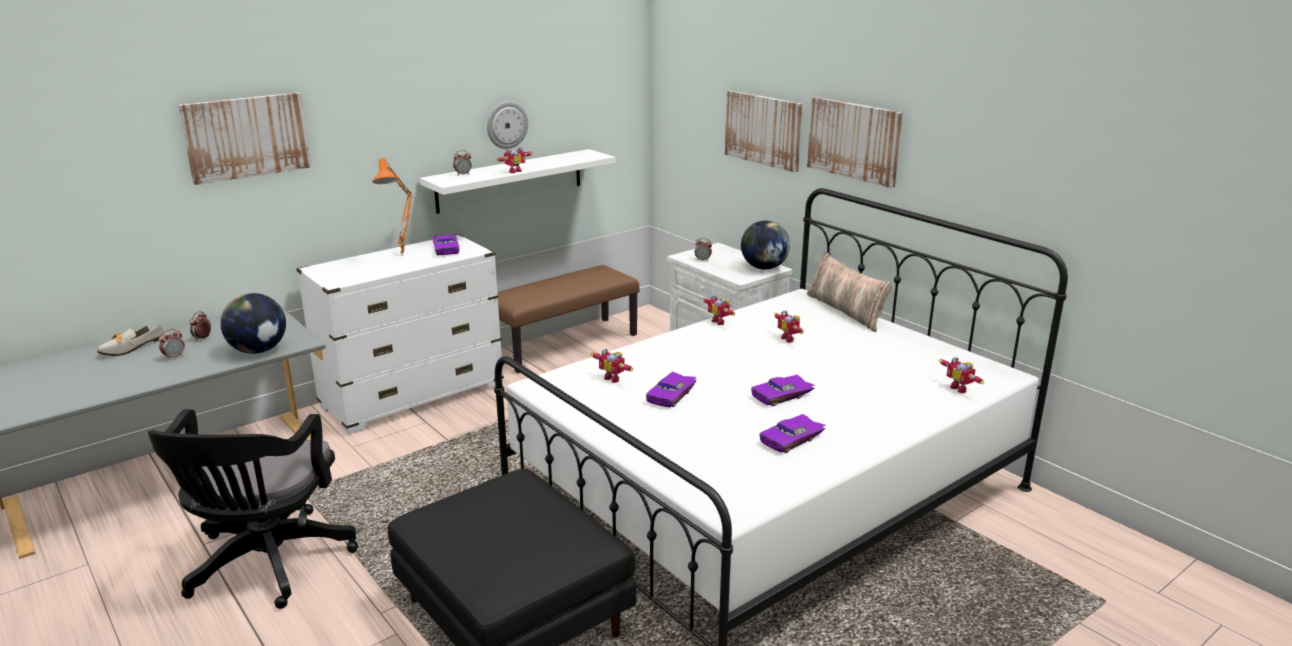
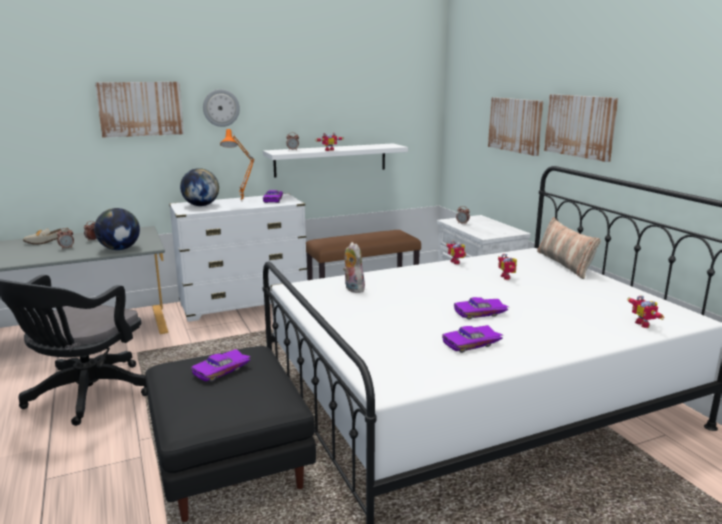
camera: 15 degrees right, 5 degrees down
(506, 125) = (330, 119): wall clock -> wall clock (221, 108)
(614, 378) = (352, 289): toy robot -> plush toy
(673, 395) = (391, 304): purple toy car -> purple toy car (222, 371)
(763, 268) = (507, 231): globe -> globe (201, 205)

